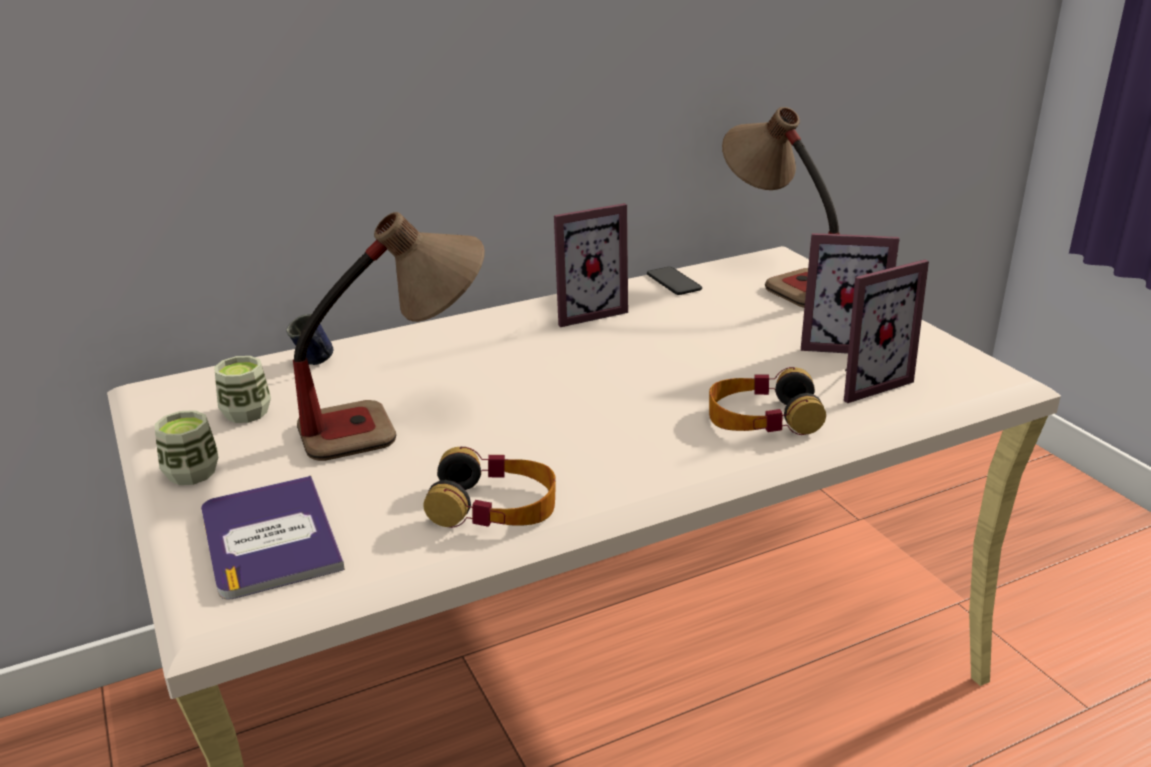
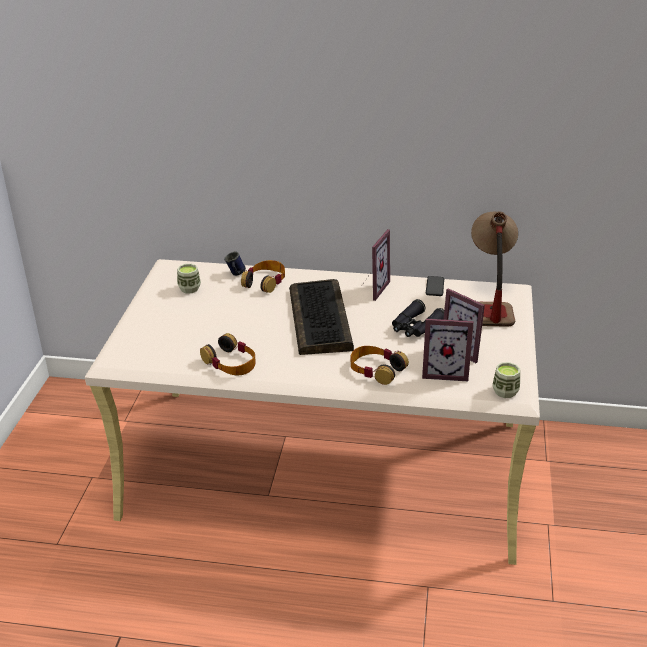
camera: 35 degrees right, 5 degrees up
(192, 473) = (149, 307): cup -> cup (505, 391)
(270, 538) = (149, 343): book -> none
(387, 356) = (265, 281): none -> headphones
(398, 423) = (236, 314): table lamp -> none
(566, 379) = (321, 320): none -> keyboard
(585, 312) = (372, 288): picture frame -> picture frame turned 75 degrees counterclockwise
(728, 340) = (415, 327): none -> black binoculars

